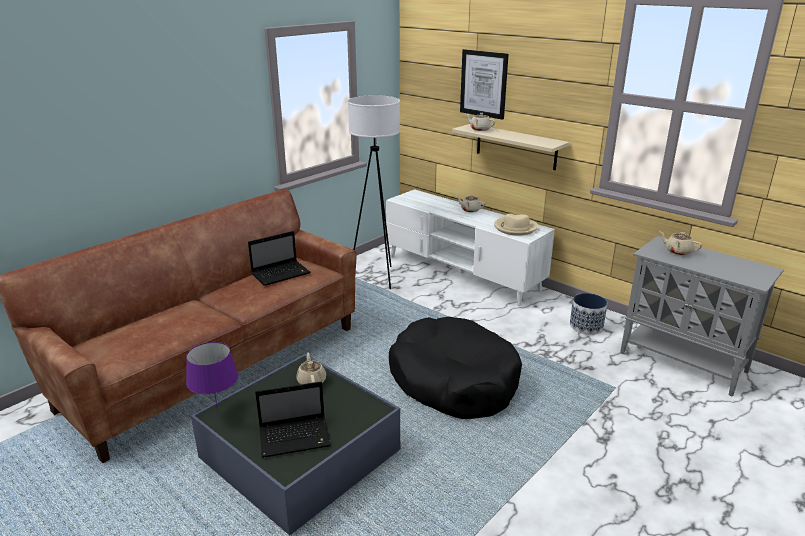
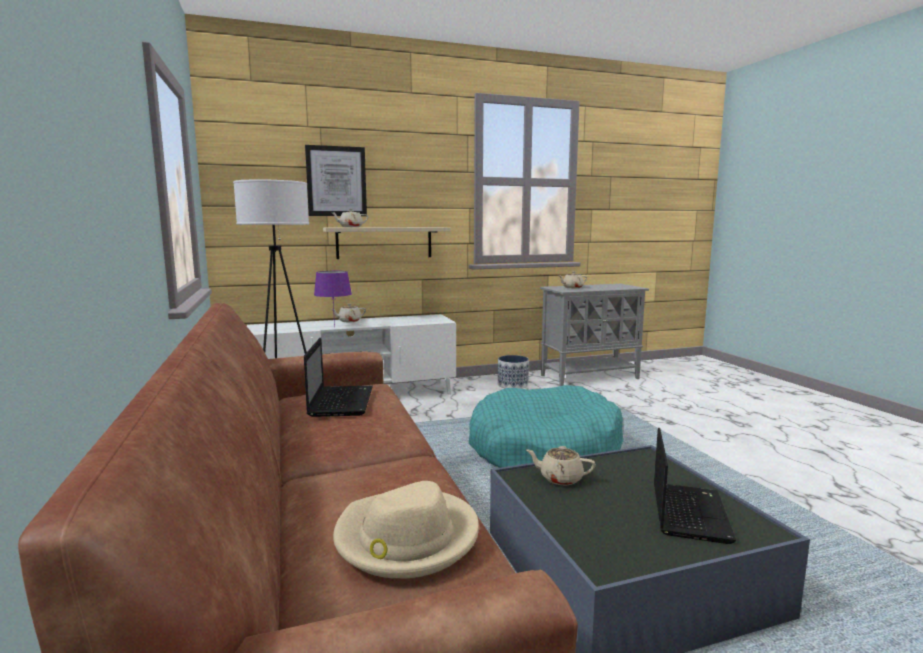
camera: 60 degrees left, 15 degrees down
(218, 414) = (603, 564): purple table lamp -> purple table lamp (334, 327)
(453, 380) = (544, 449): black dog bed -> turquoise dog bed
(515, 228) = (418, 319): beige hat -> beige hat (406, 538)

